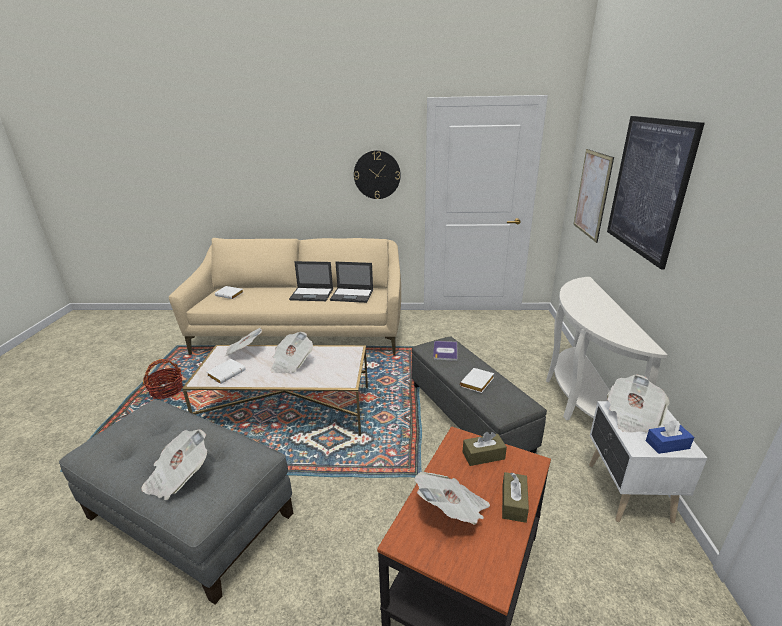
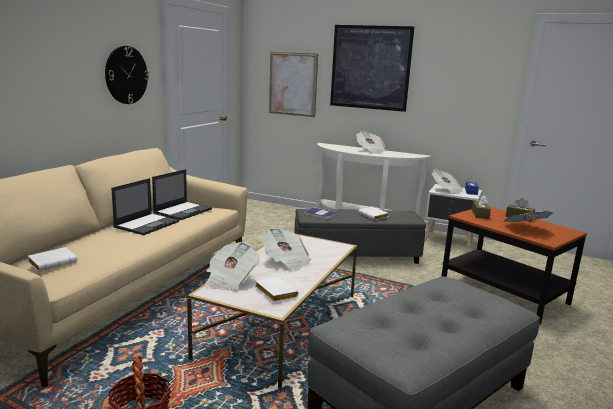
camera: 70 degrees left, 10 degrees down
(179, 477) = (470, 310): newspaper -> newspaper (370, 151)

